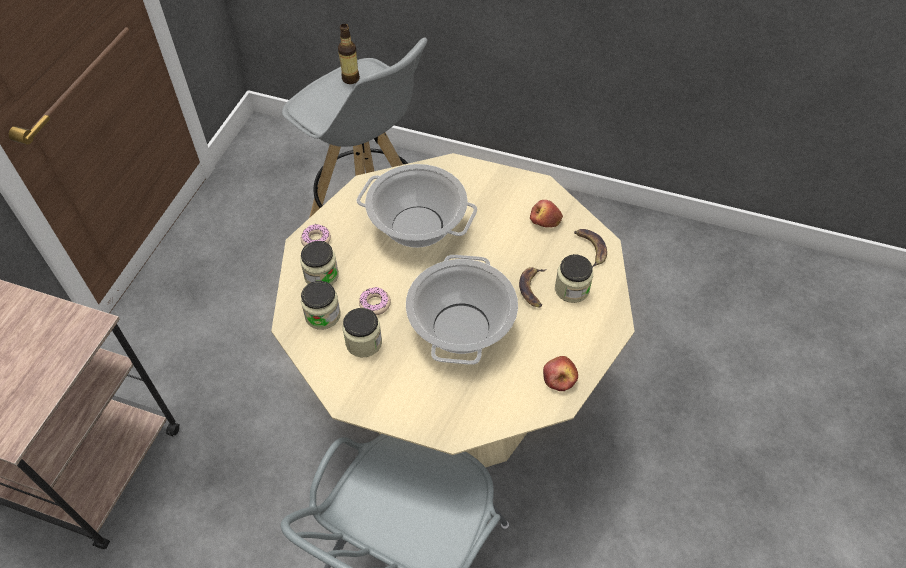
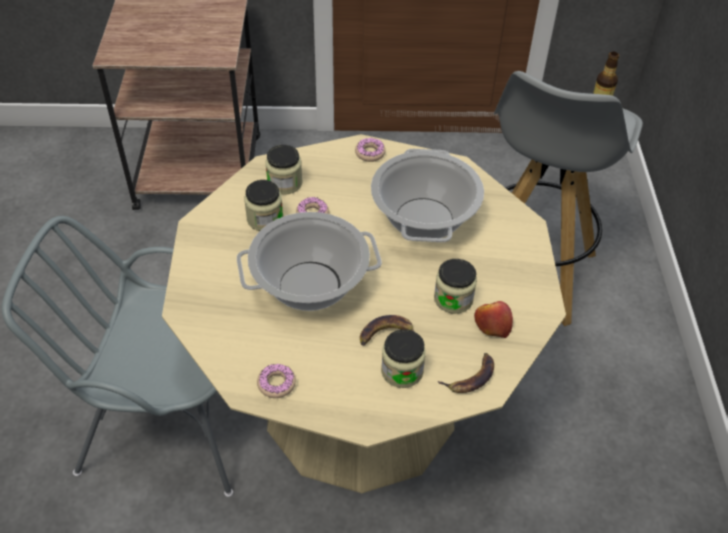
camera: 70 degrees right, 5 degrees down
(321, 275) = (330, 169): jar -> jar (453, 299)
(559, 377) = (276, 384): apple -> donut

